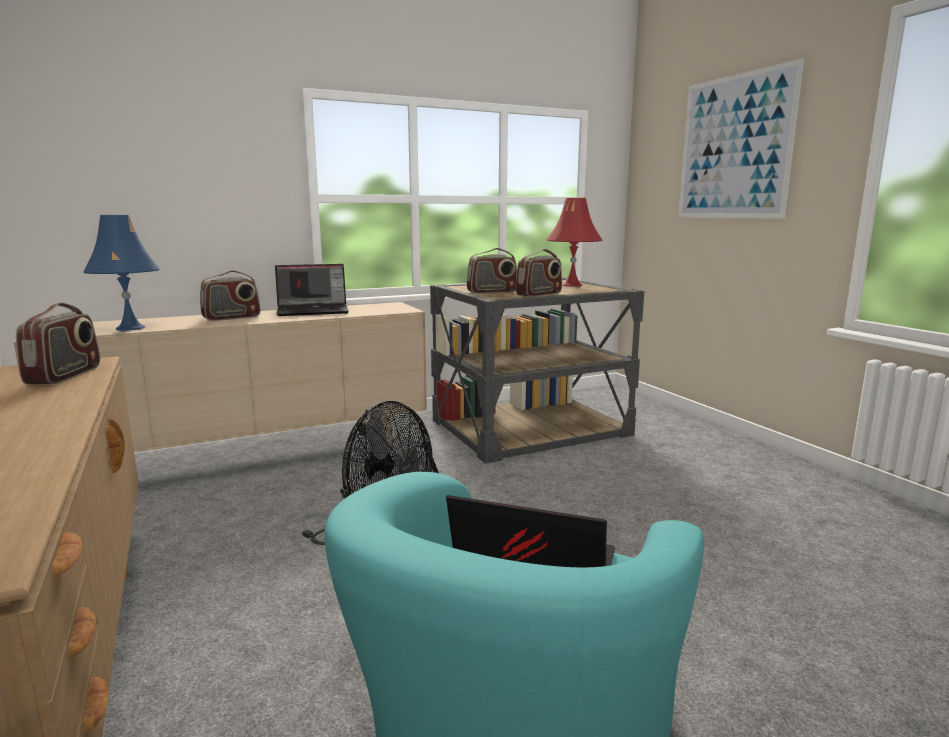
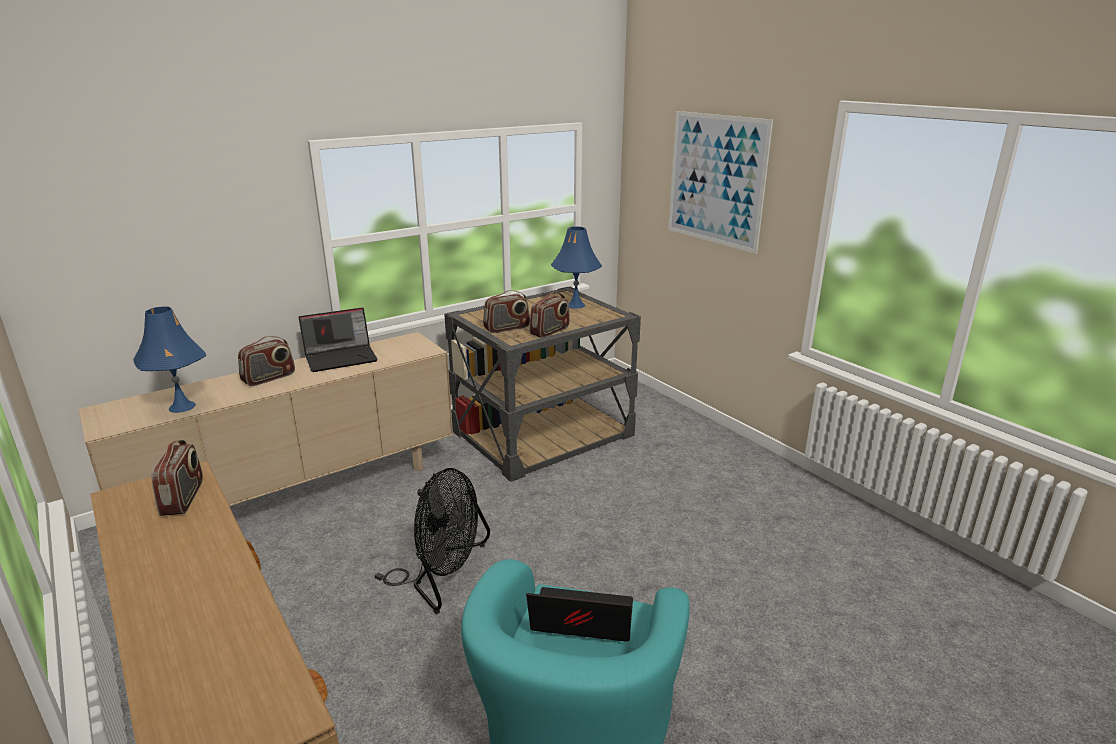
camera: 10 degrees left, 10 degrees up
(572, 285) = (575, 305): red table lamp -> blue table lamp

